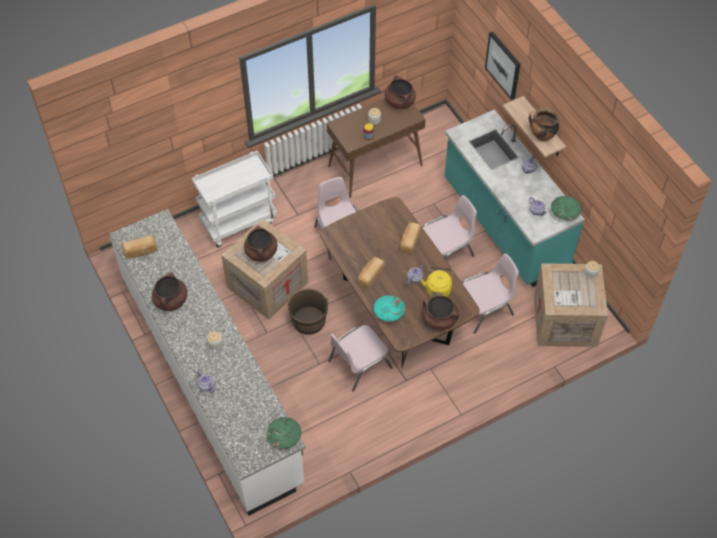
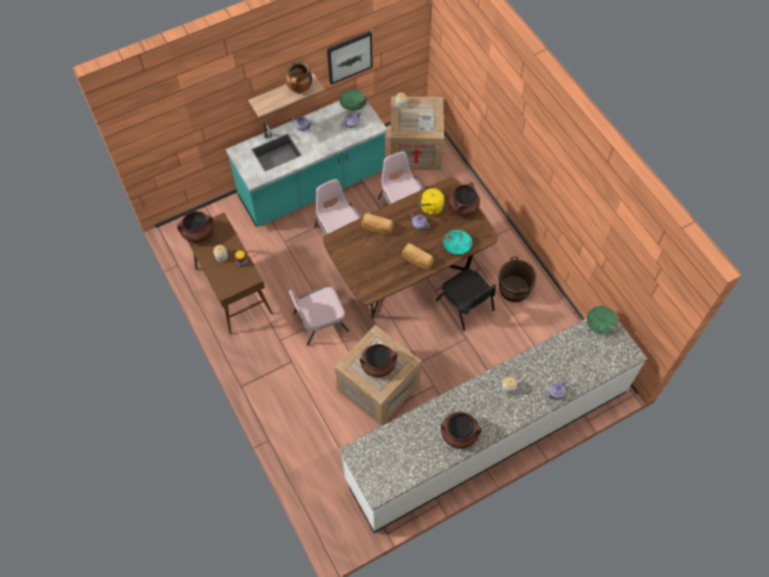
camera: 90 degrees left, 5 degrees up
(140, 251) = (397, 471): bread -> none
(239, 221) = (297, 418): white cart -> none
(309, 321) = (420, 348): brown bucket -> brown bucket (514, 289)
(358, 364) = (466, 305): pink chair -> black chair
(503, 65) = (213, 108): picture -> picture (349, 57)

